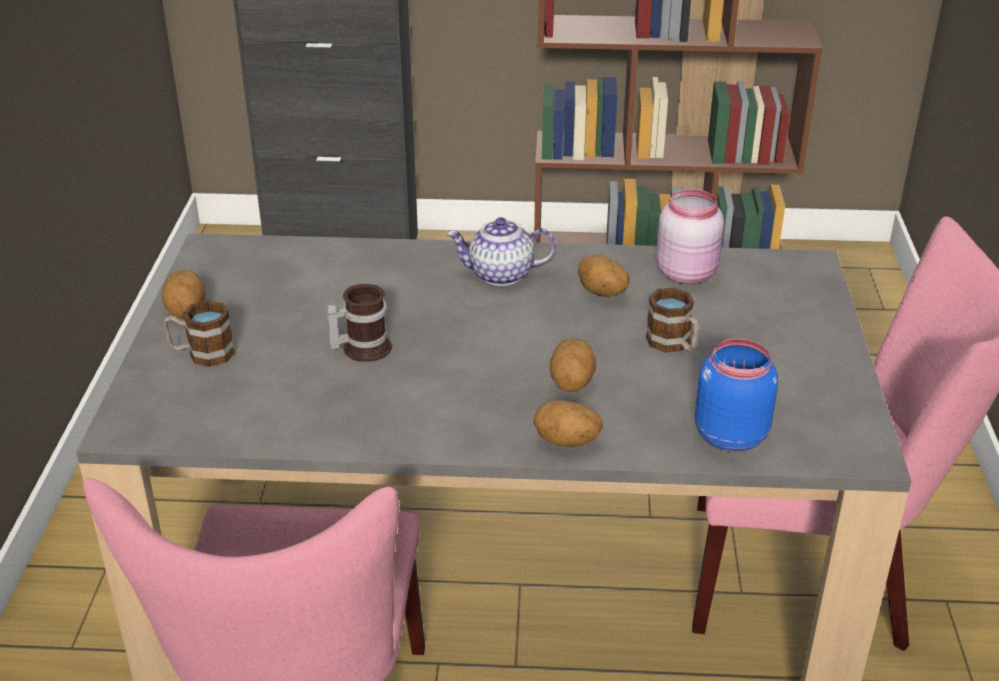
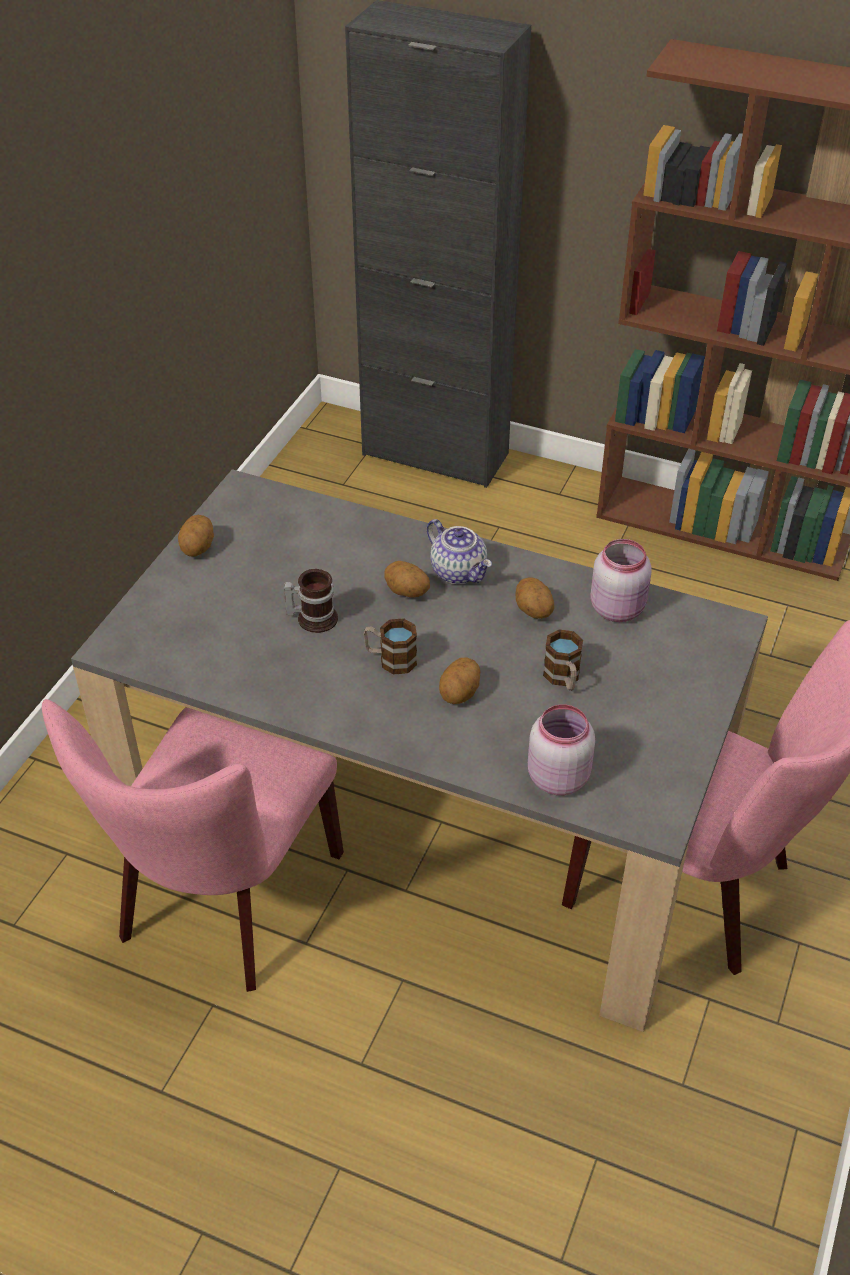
camera: 20 degrees right, 10 degrees up
(202, 354) = (192, 593): mug -> mug (390, 659)
(500, 275) = (459, 572): teapot -> teapot turned 150 degrees counterclockwise
(566, 443) = (425, 748): potato -> potato (406, 593)
(728, 435) = (557, 776): blue jar -> pink jar

